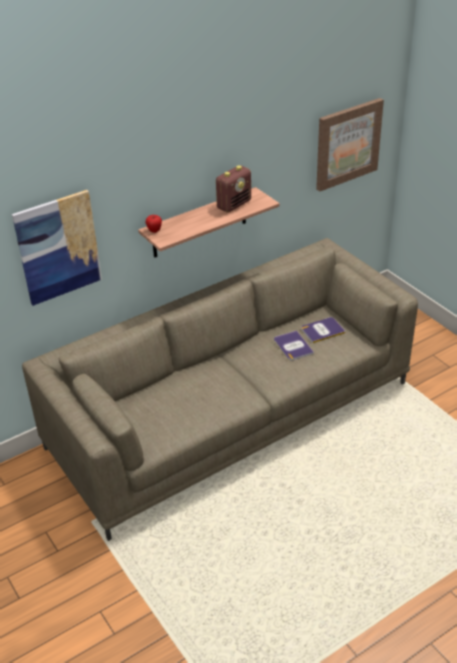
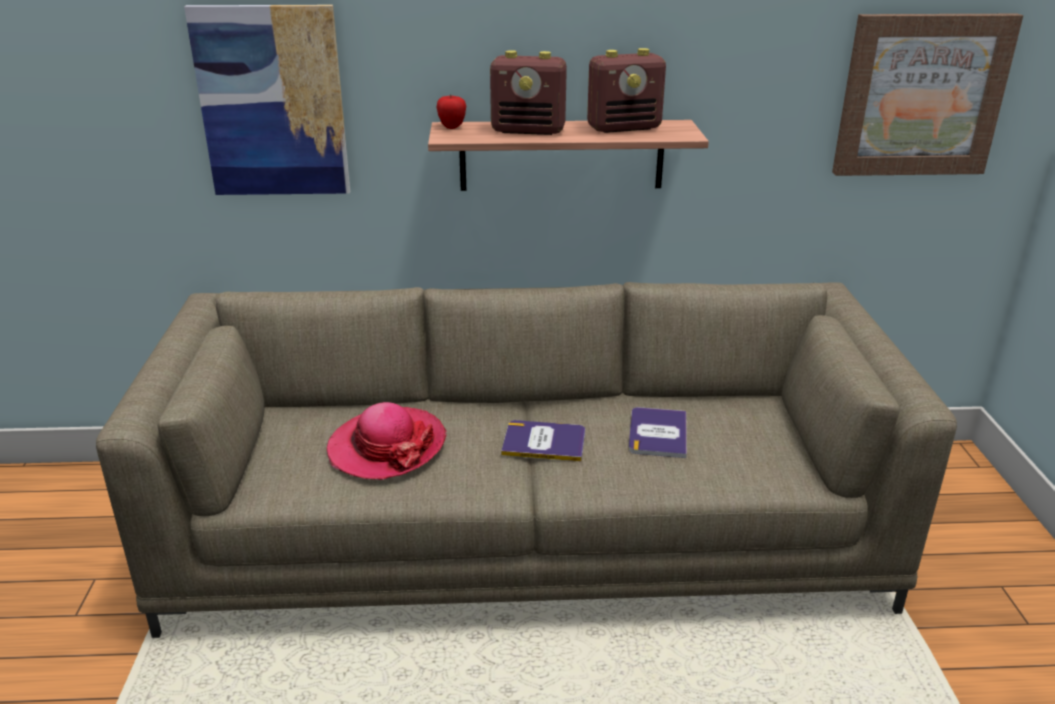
camera: 30 degrees right, 10 degrees down
(184, 402) = (386, 447): none -> hat
(194, 222) = (529, 131): none -> radio
(322, 330) = (737, 429): book -> book (544, 442)

